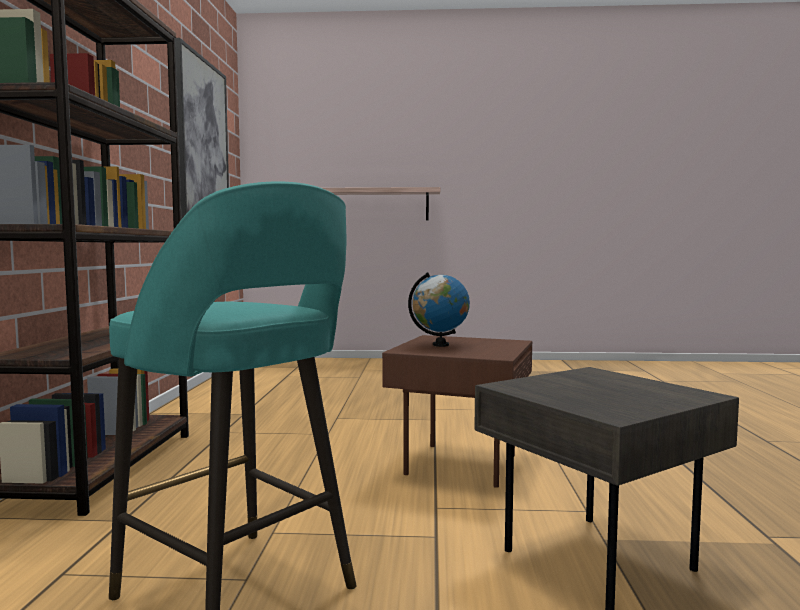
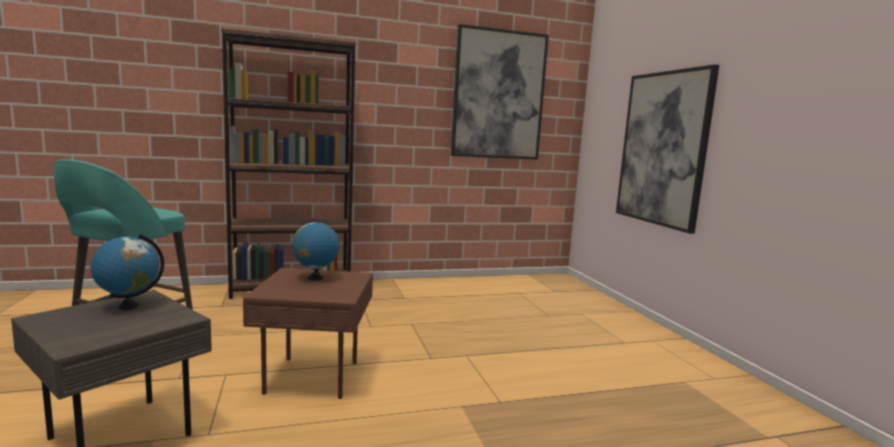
camera: 70 degrees right, 5 degrees up
(378, 205) = (663, 148): shelf -> picture
(555, 388) = (128, 306): none -> globe

